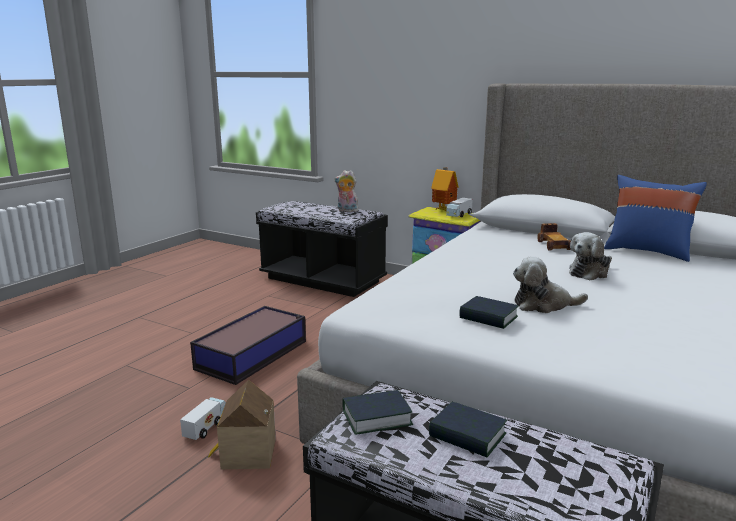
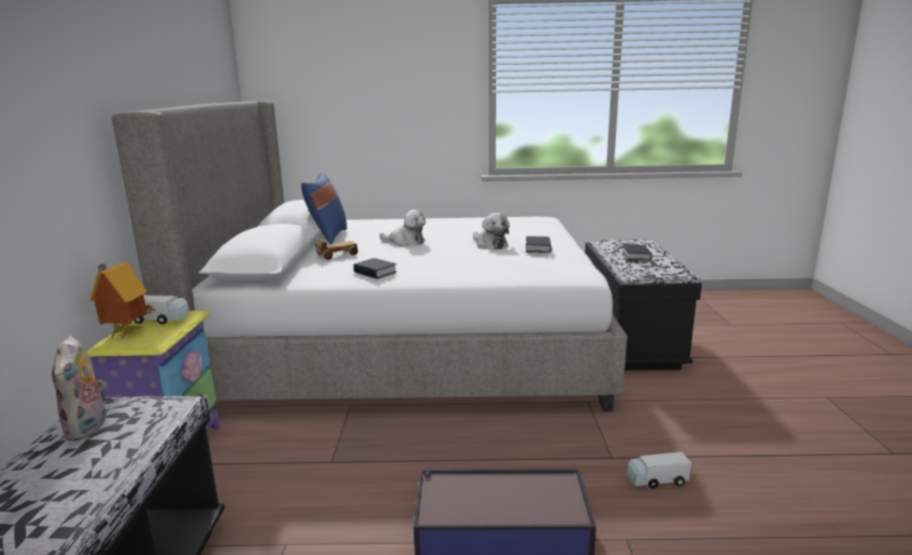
camera: 120 degrees left, 0 degrees up
(245, 454) = (650, 439): toy house -> none
(376, 418) = (659, 269): book -> book (375, 273)

